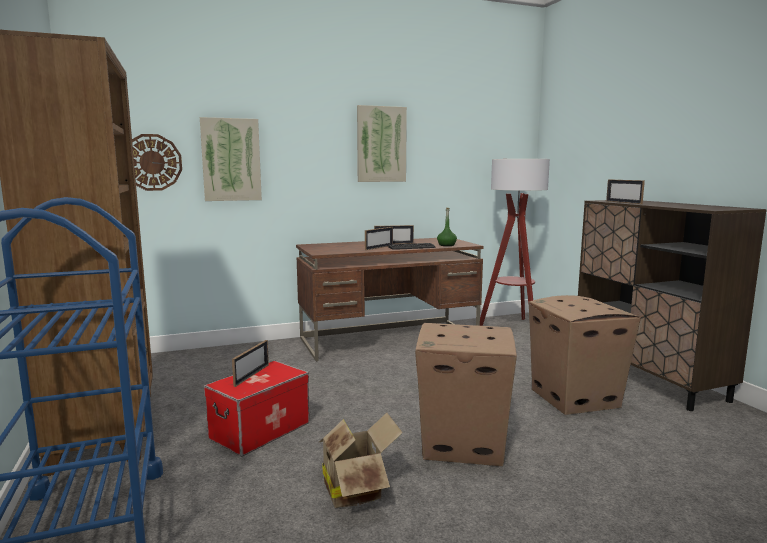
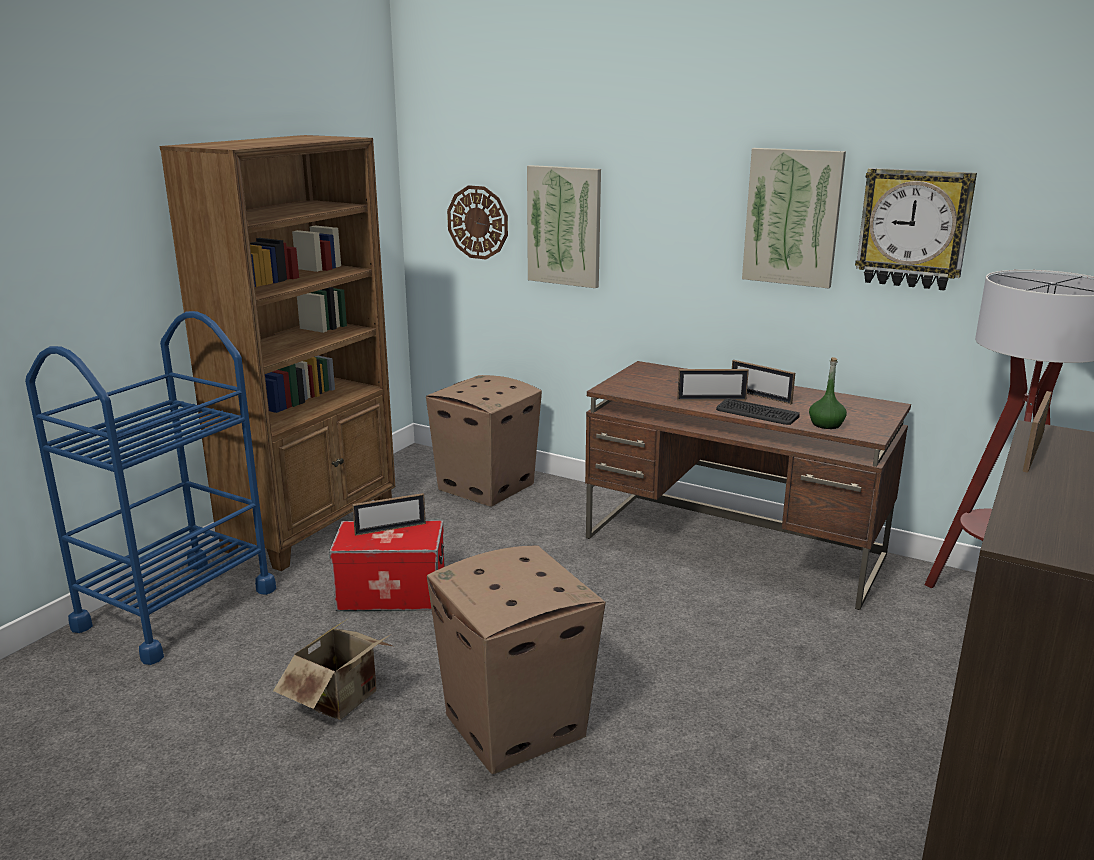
camera: 50 degrees right, 10 degrees up
(439, 146) = (913, 228): none -> wall clock
(575, 398) = (781, 772): cardboard box -> cardboard box (485, 487)

